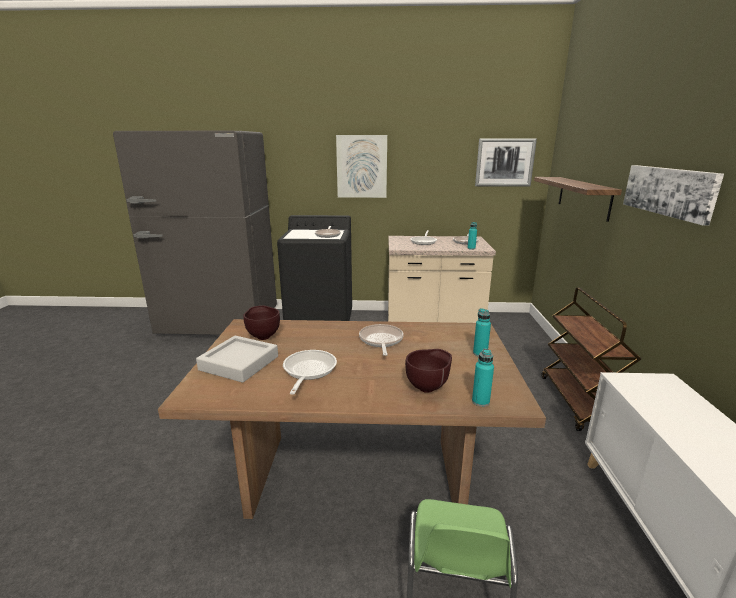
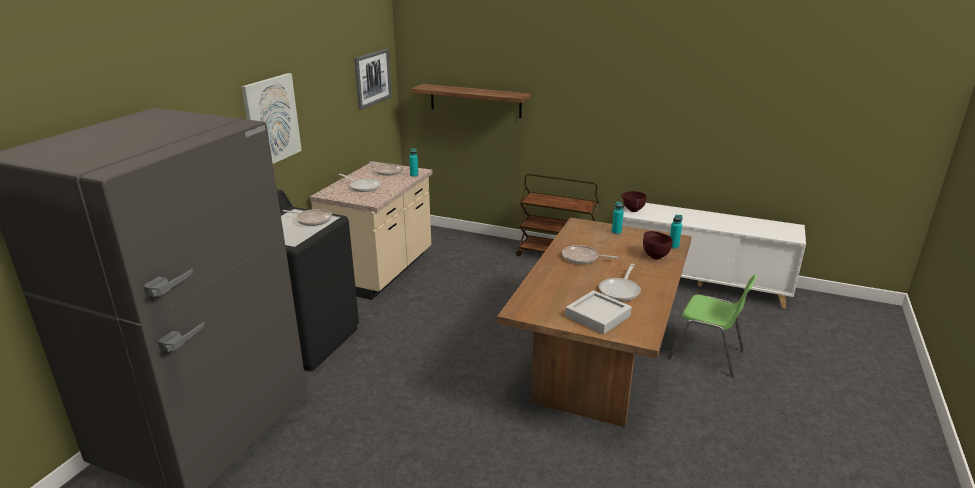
camera: 70 degrees left, 5 degrees up
(263, 336) = (549, 303): brown bowl -> brown bowl (632, 210)
(308, 371) = (620, 290): frying pan -> frying pan turned 90 degrees counterclockwise
(668, 191) = (584, 93): picture -> none

